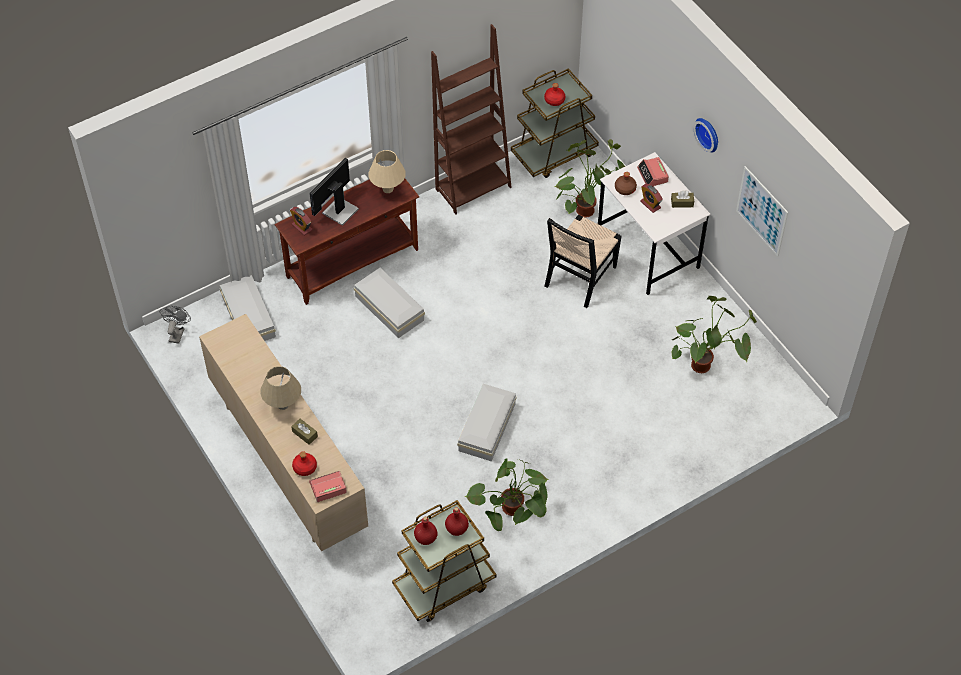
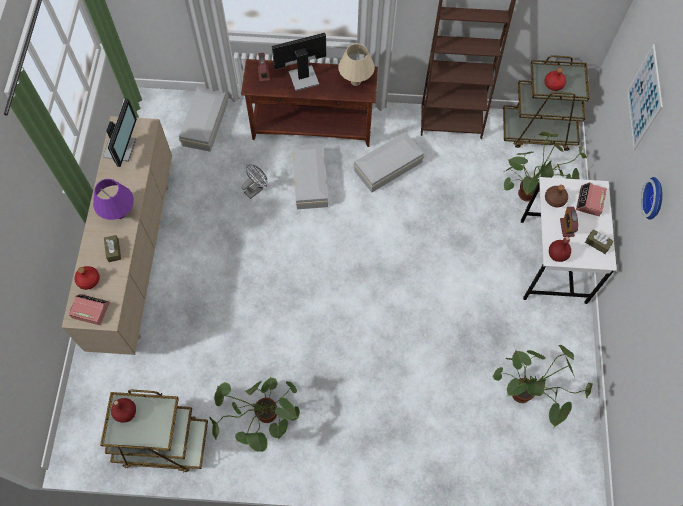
camera: 35 degrees right, 10 degrees up
(177, 333) = (147, 105): grey fan -> grey fan (255, 189)
(234, 355) = (121, 148): none -> monitor
(283, 404) = (119, 213): beige table lamp -> purple table lamp
(456, 528) = (157, 422): red bottle -> red bottle (557, 254)
(488, 426) = (305, 329): white storage box -> white storage box (389, 166)
(580, 277) = (479, 248): chair -> none
(762, 211) = (655, 309): picture -> picture (644, 98)

